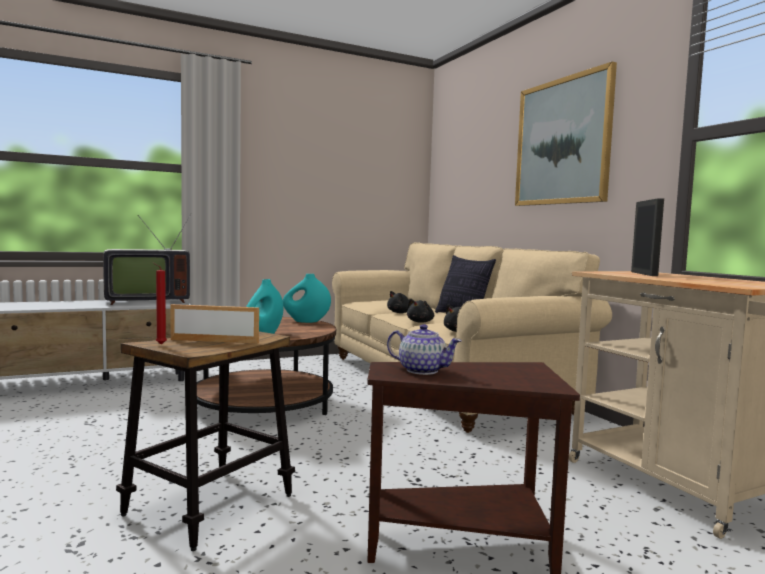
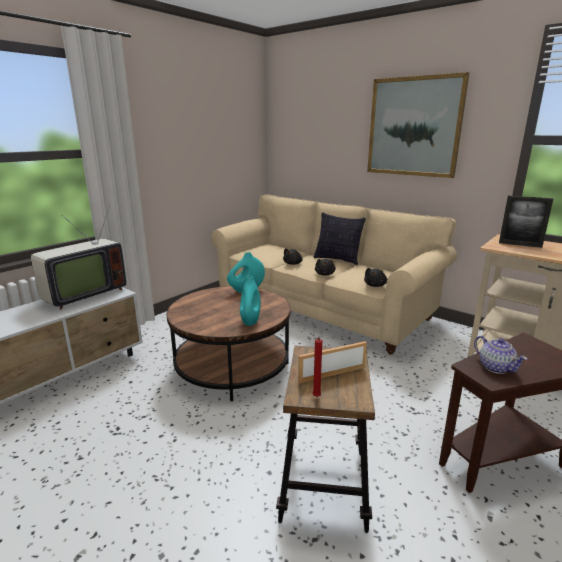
camera: 25 degrees left, 15 degrees up
(421, 370) = (495, 367): teapot -> teapot turned 60 degrees clockwise
(643, 274) = (520, 245): picture frame -> picture frame turned 135 degrees clockwise

